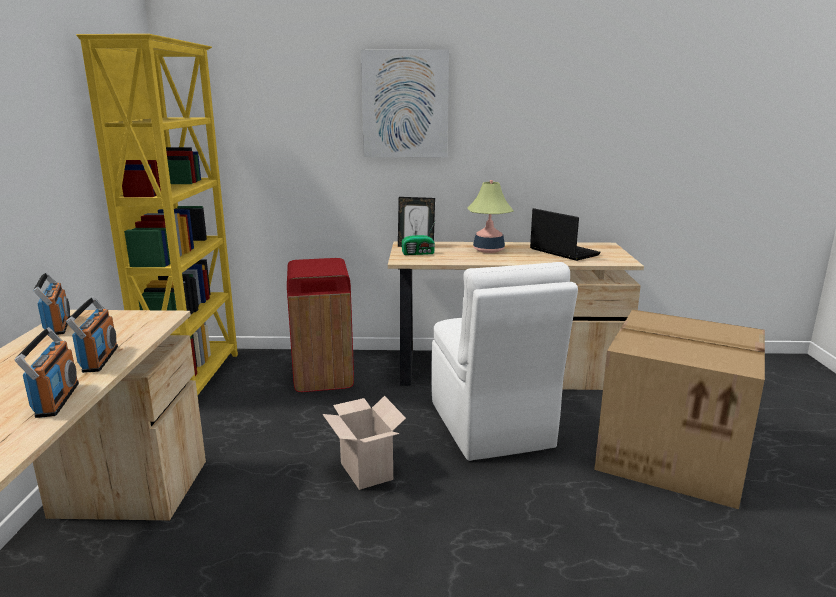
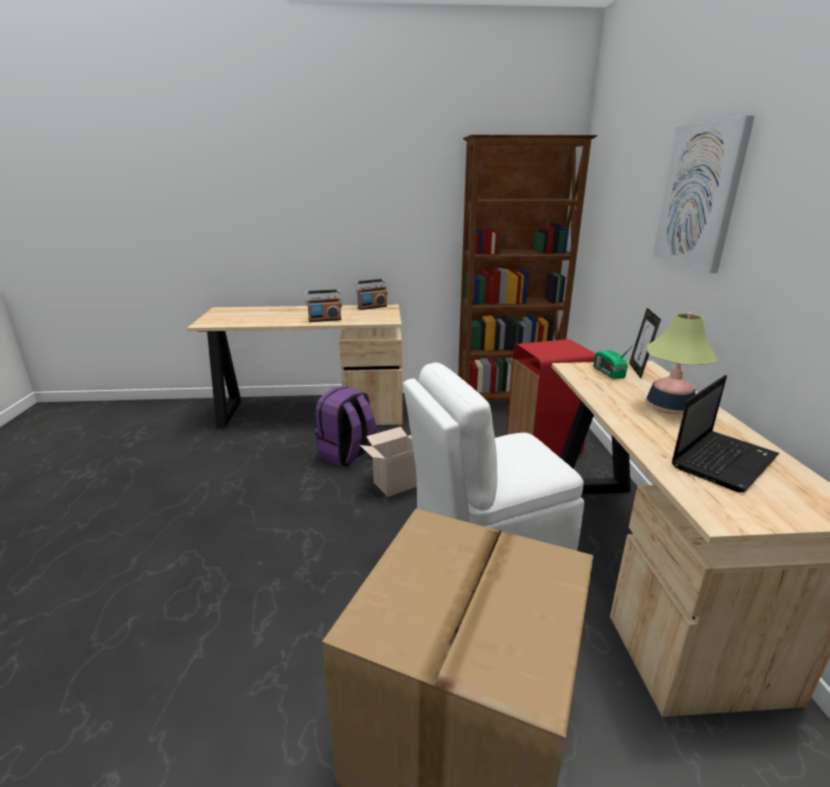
camera: 85 degrees right, 5 degrees up
(56, 400) = (279, 321): radio -> none
(195, 379) = (507, 400): yellow bookcase -> brown bookcase
(273, 514) = (347, 455): none -> purple backpack

